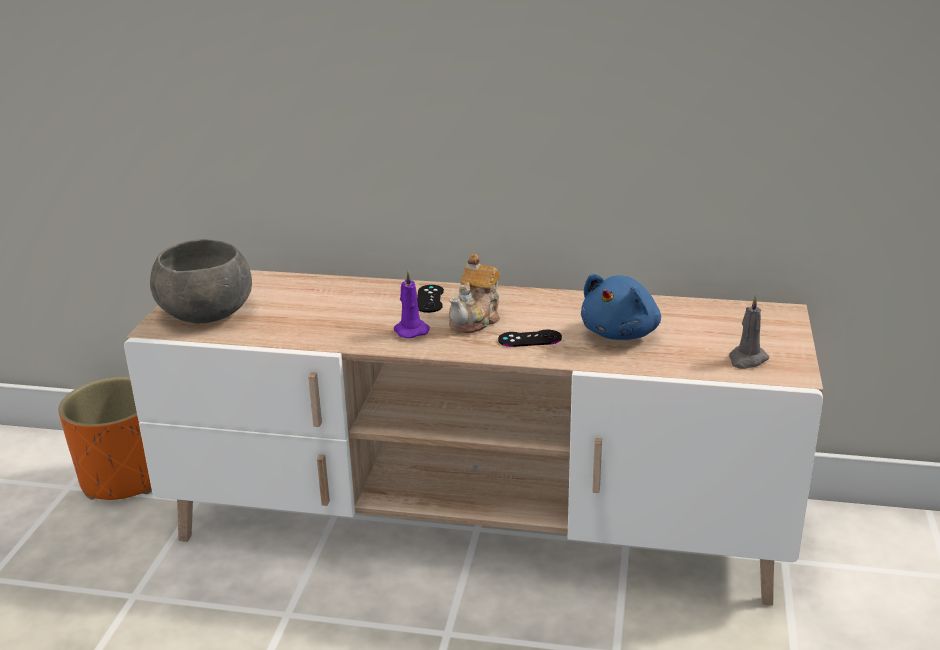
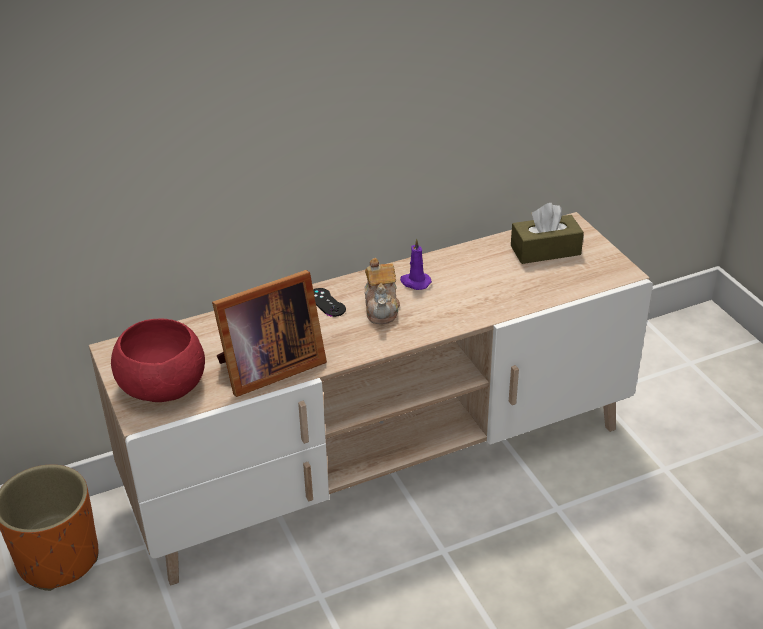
camera: 35 degrees left, 10 degrees up
(206, 313) = (163, 386): grey bowl -> red bowl
(306, 330) = (267, 368): none -> picture frame
(410, 330) = (346, 336): purple candle -> purple candle (415, 282)
(529, 339) = (438, 310): black game controller -> none
(622, 333) = (491, 280): blue plush toy -> none
(720, 326) = (545, 250): none -> brown tissue box
(747, 359) = (587, 272): grey candle -> none

